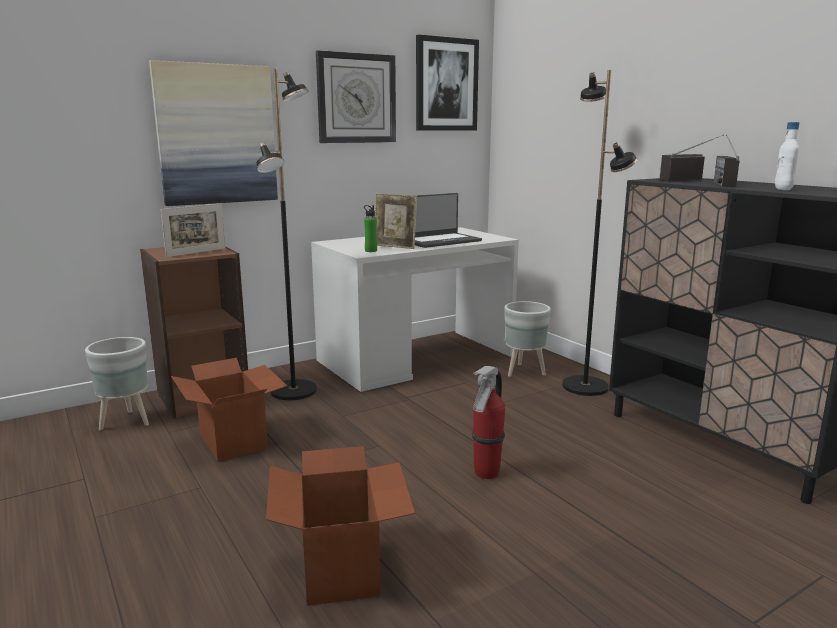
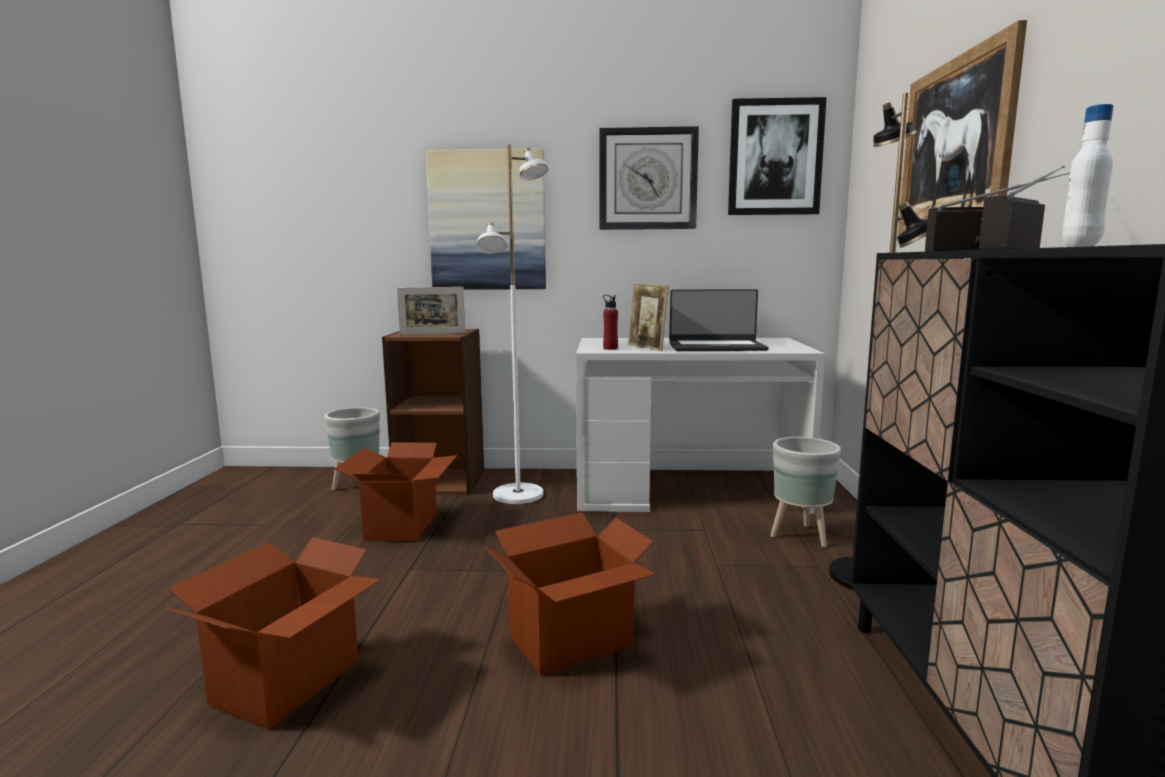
camera: 35 degrees right, 5 degrees down
(294, 391) = (519, 495): black floor lamp -> white floor lamp
(371, 251) = (610, 348): green bottle -> red bottle
(486, 473) = (572, 642): fire extinguisher -> cardboard box
(613, 101) = (954, 147): none -> picture

